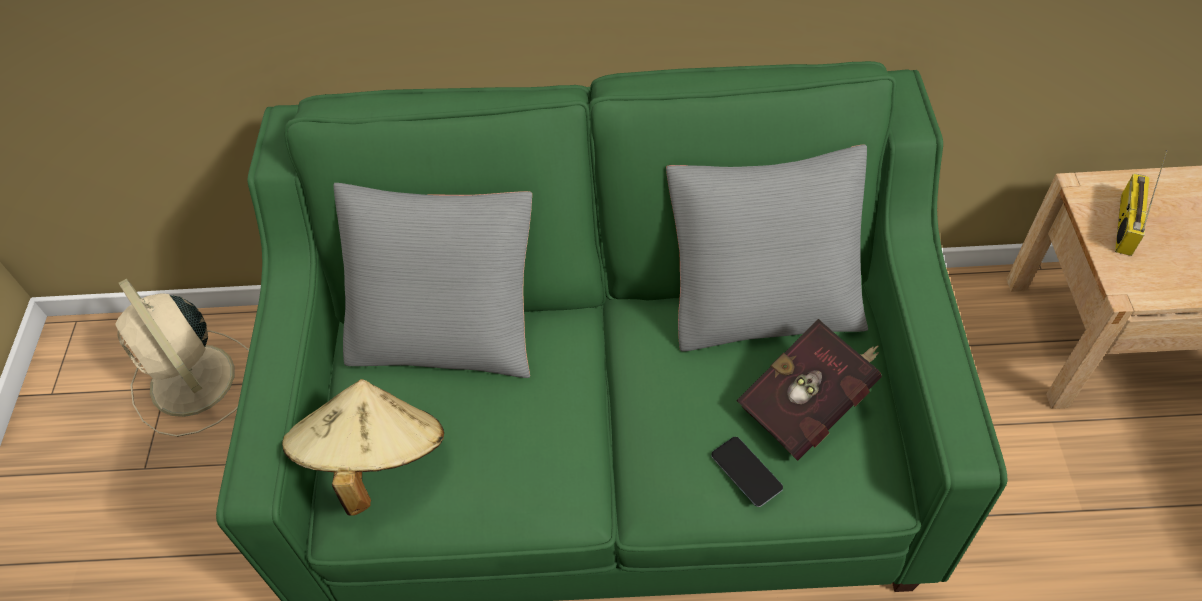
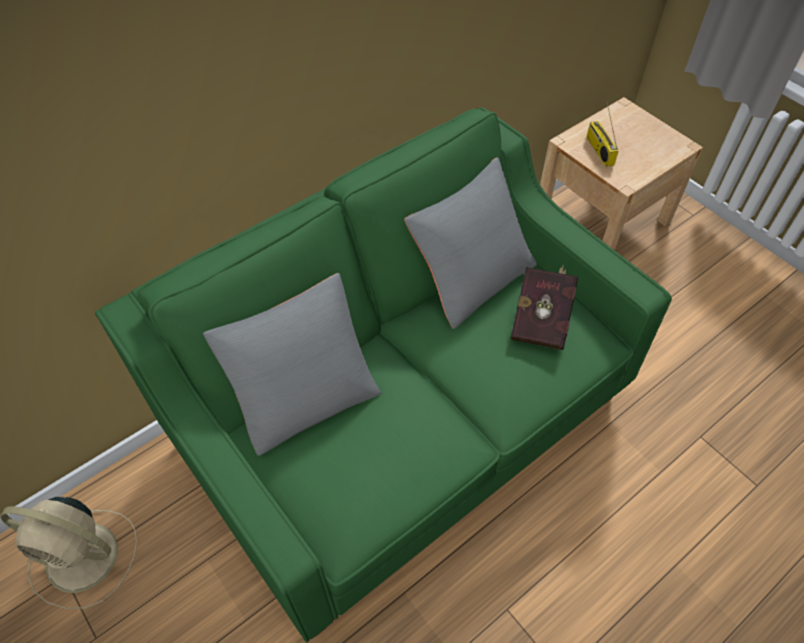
camera: 40 degrees left, 0 degrees up
(374, 460) = (331, 497): beige hat -> none
(746, 471) = (541, 371): phone -> none

